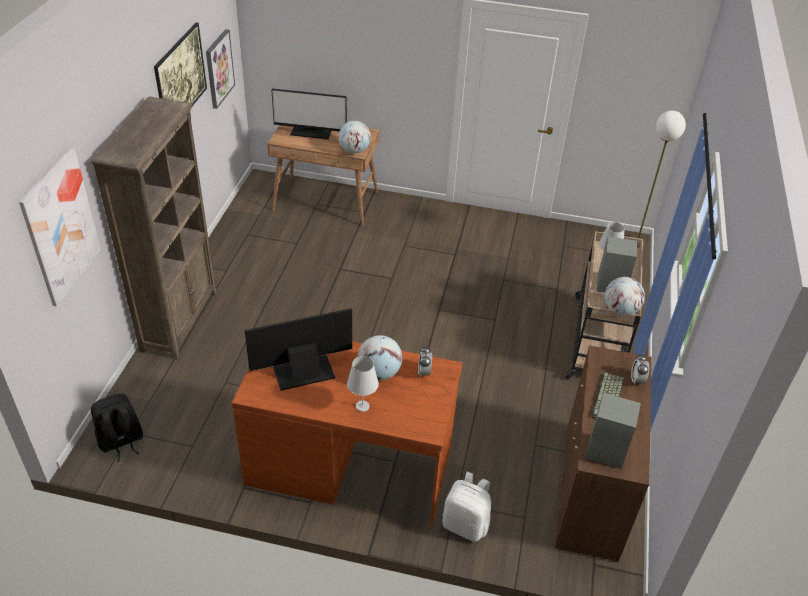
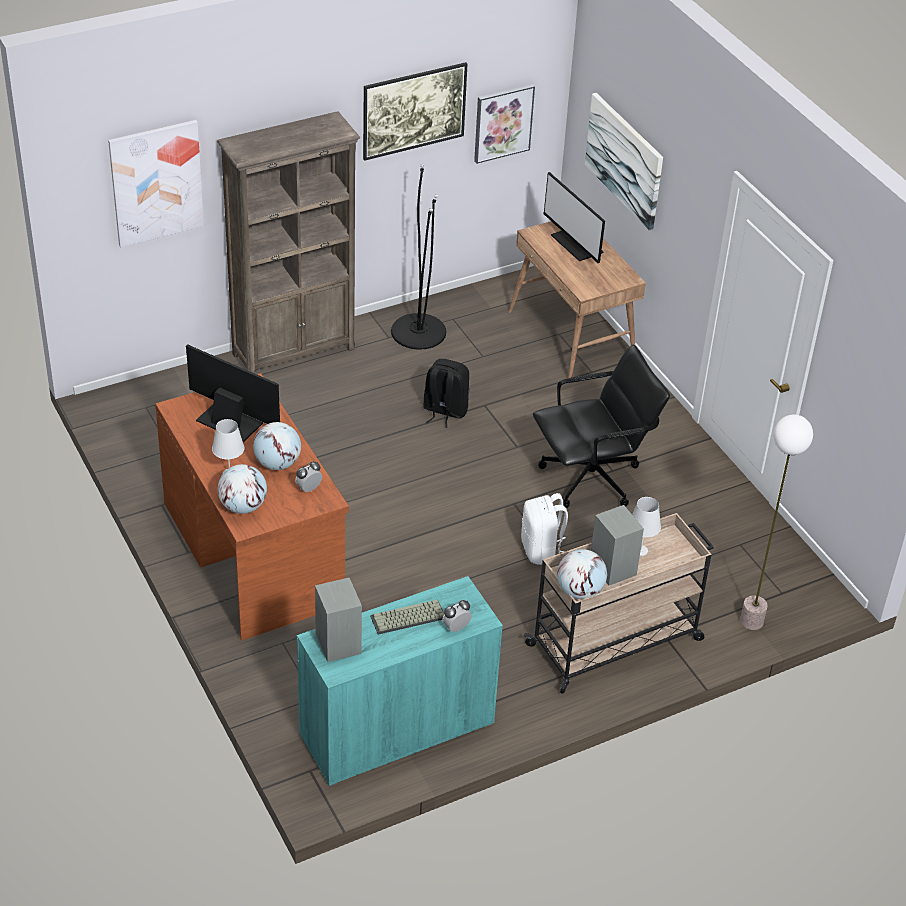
camera: 50 degrees right, 0 degrees up
(121, 442) = (132, 408): black backpack -> black backpack (444, 411)
(239, 255) = (418, 332): none -> black floor lamp
(325, 51) = (624, 160): none -> picture
(354, 150) = (585, 287): globe -> globe (243, 506)
(453, 266) = (592, 479): none -> black office chair
(466, 524) = (265, 662): white backpack -> white backpack (542, 550)
(590, 490) = (396, 729): brown cabinet -> turquoise cabinet

